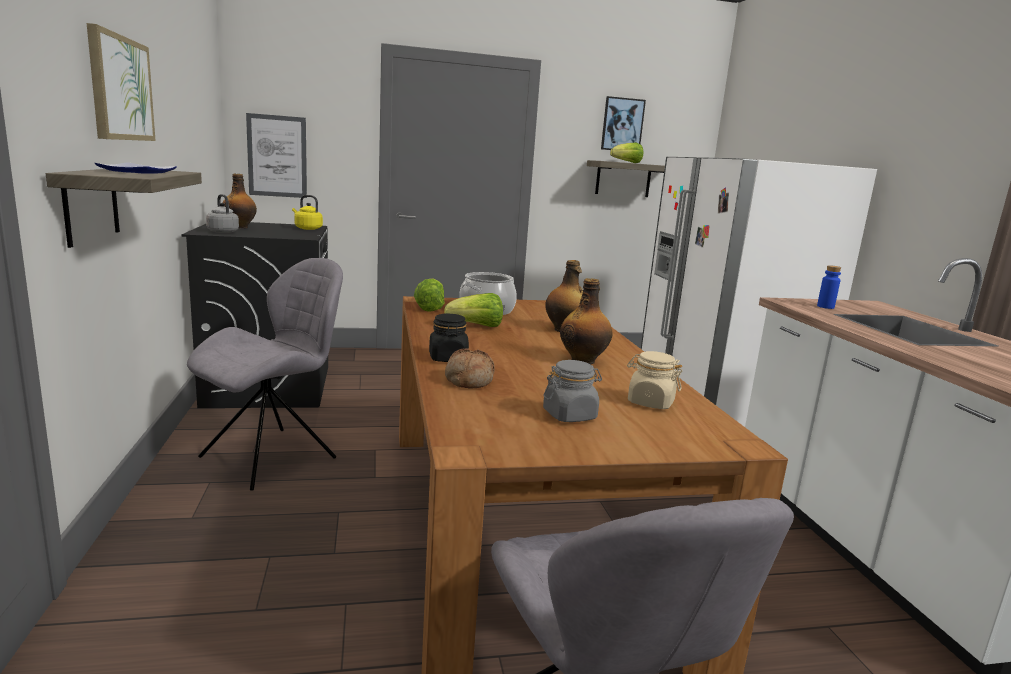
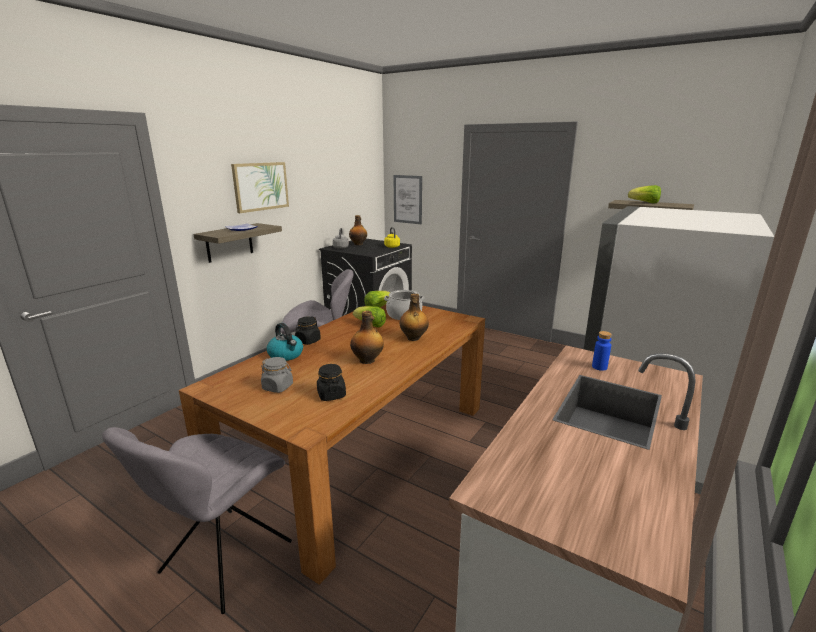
camera: 45 degrees right, 5 degrees up
(468, 380) = (286, 355): bread -> kettle
(622, 124) = (651, 168): picture -> none
(650, 402) = (331, 395): beige jar -> black jar

